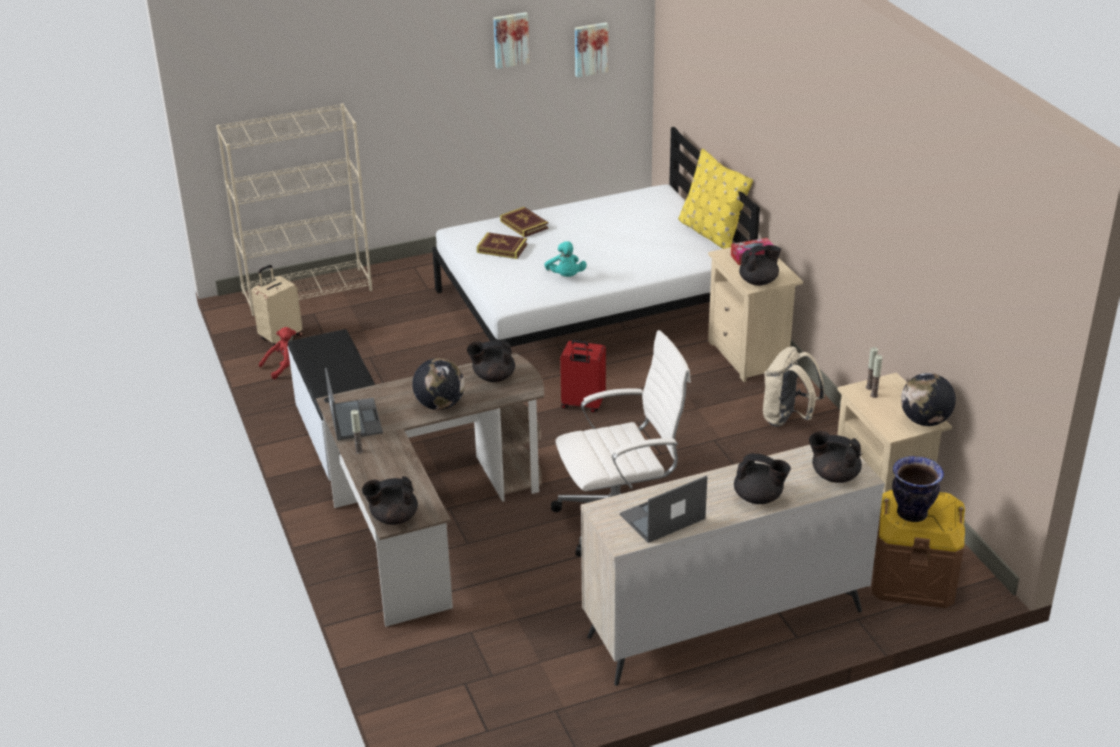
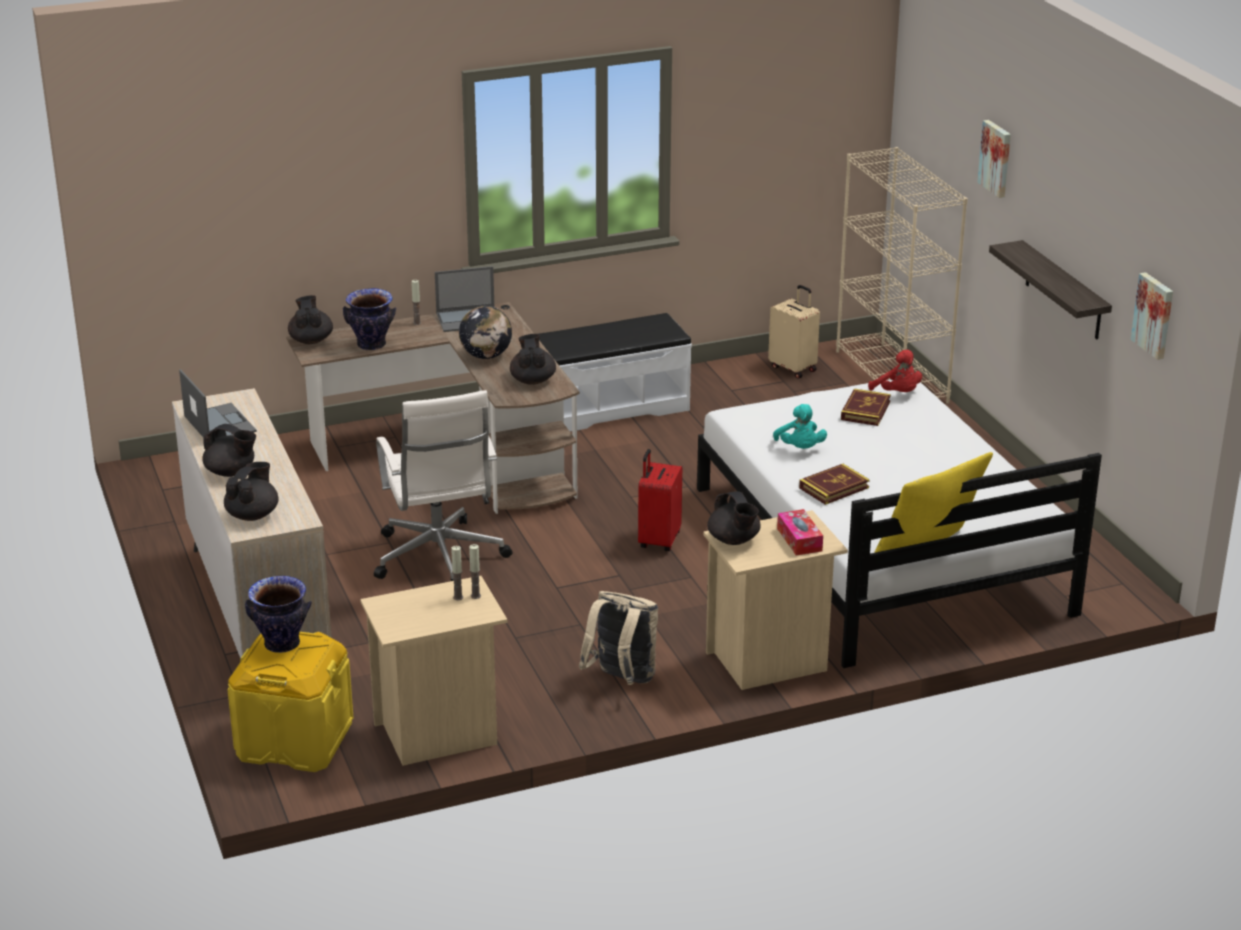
camera: 90 degrees right, 5 degrees down
(283, 366) = (735, 373): red plush toy -> red plush toy (897, 393)
(409, 476) = (371, 345): none -> vase
(484, 96) = (1063, 291): none -> shelf
(510, 39) = (1093, 238): picture -> picture (996, 158)
(524, 225) = (928, 423): book -> book (834, 488)
(565, 276) = (800, 449): turquoise plush toy -> turquoise plush toy turned 90 degrees counterclockwise
(759, 497) = (231, 472): black teapot -> black teapot turned 90 degrees counterclockwise
(913, 578) = (294, 740): brown storage box -> yellow storage box
(924, 421) = (397, 626): globe -> none

